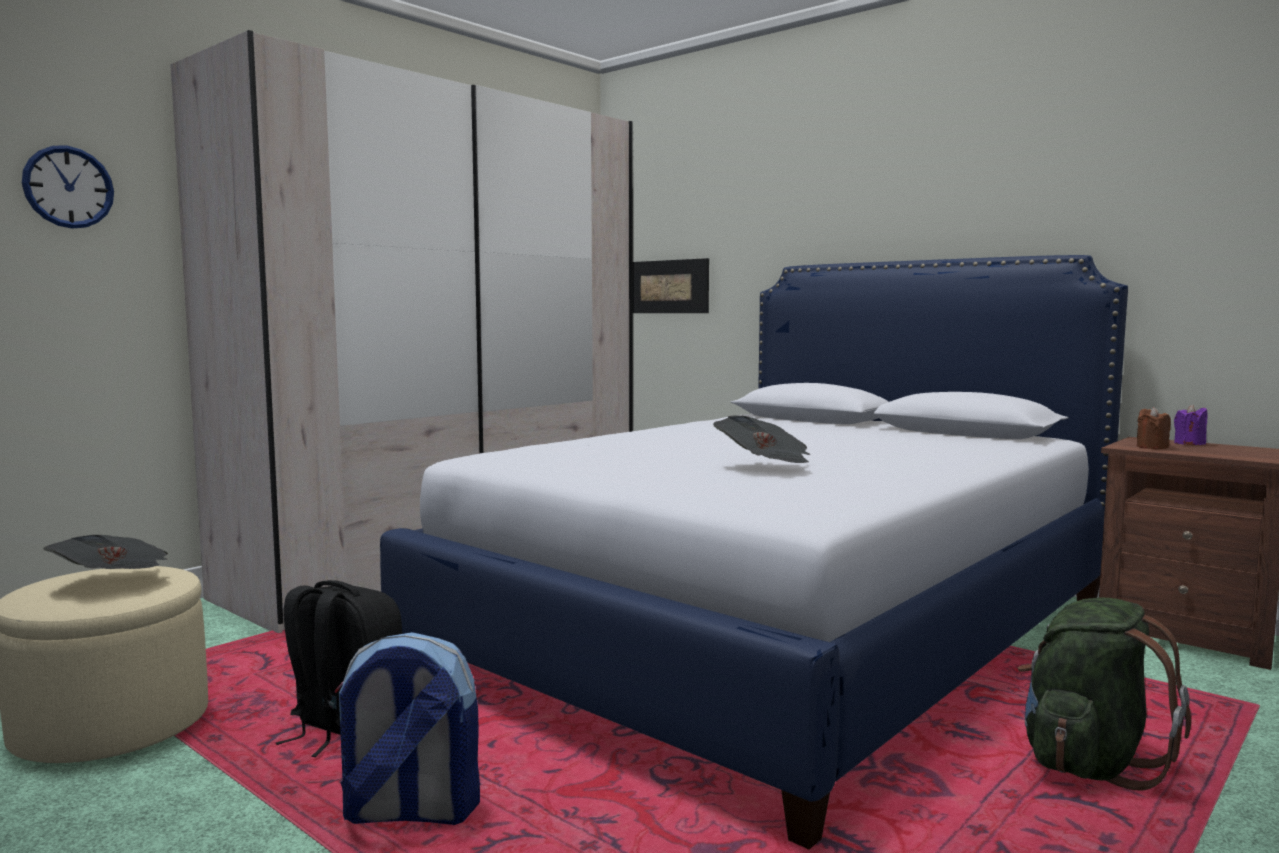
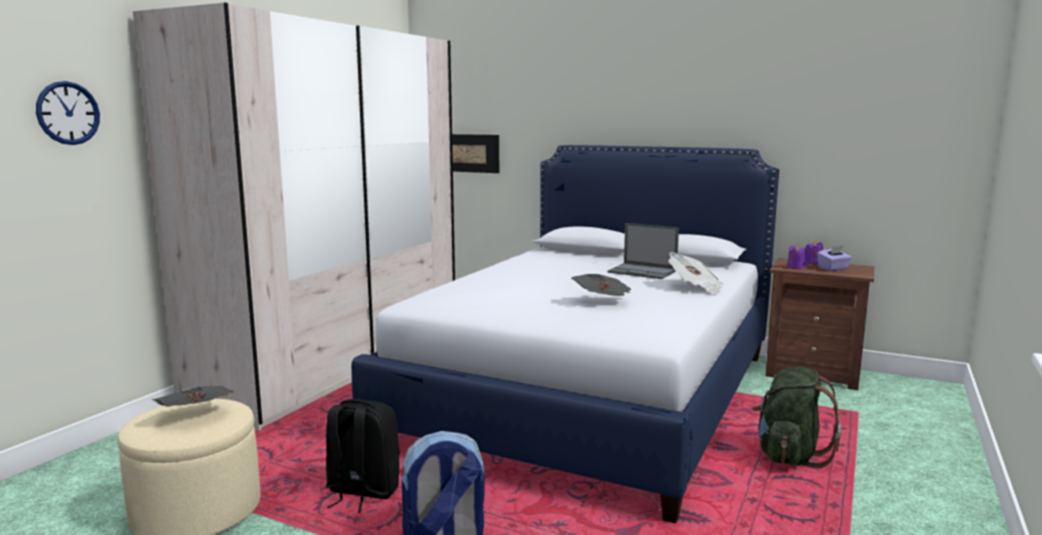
camera: 15 degrees left, 5 degrees up
(874, 441) = (643, 271): none -> laptop
(942, 460) = (695, 288): none -> newspaper
(1151, 447) = (795, 267): brown candle -> purple candle
(1224, 450) = (833, 268): none -> purple tissue box

